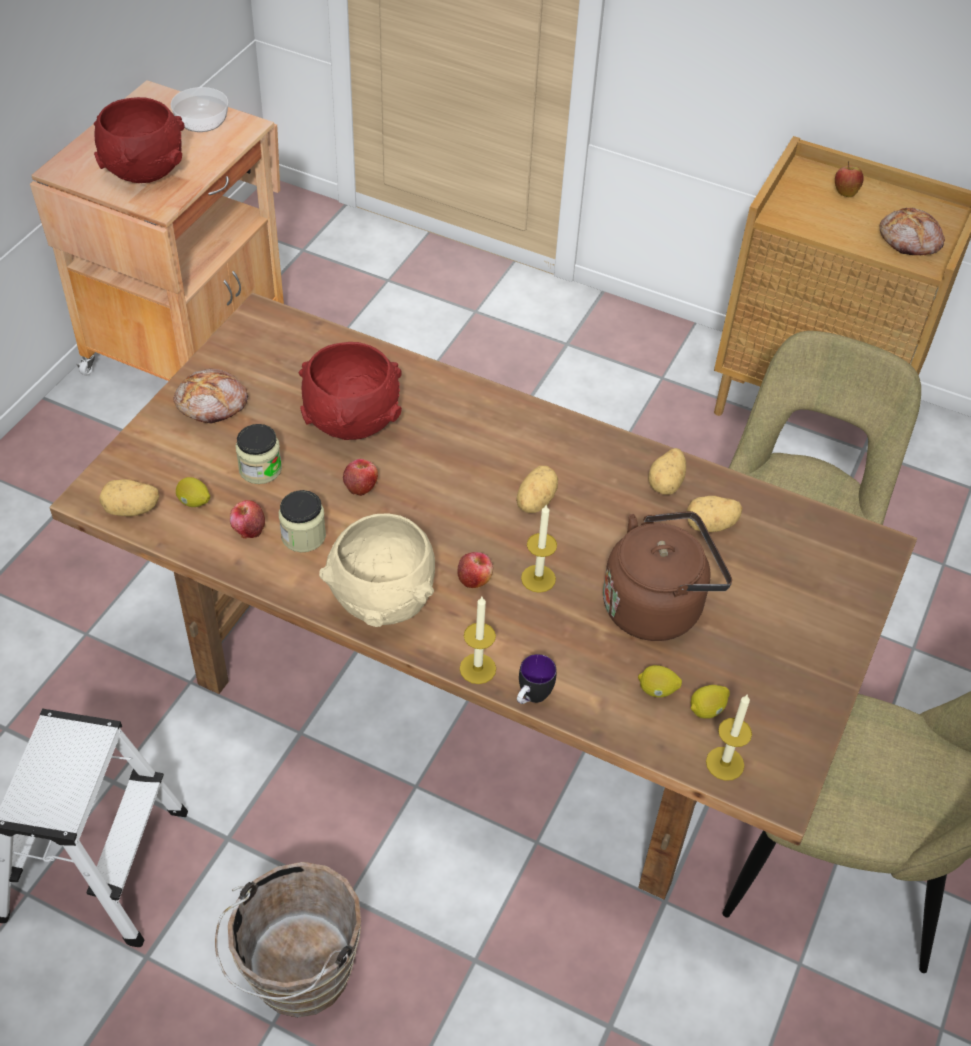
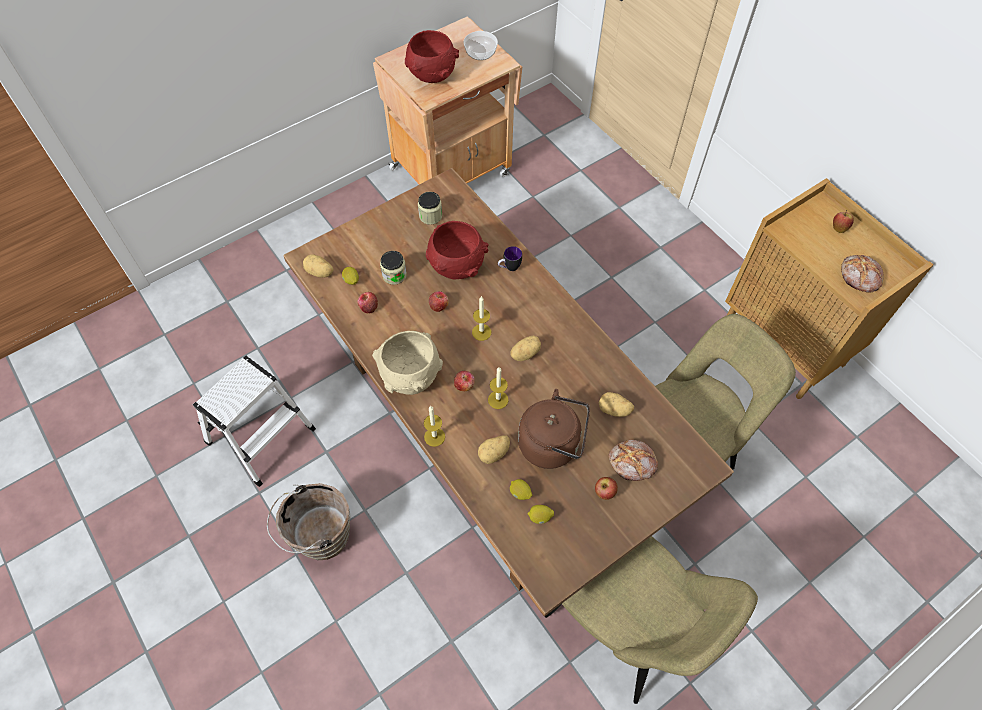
camera: 30 degrees right, 10 degrees up
(212, 404) = (392, 227): bread -> bread (632, 463)
(303, 536) = (393, 322): jar -> jar (430, 216)
(531, 698) = (451, 466): mug -> mug (509, 268)
(667, 483) = (605, 374): potato -> potato (494, 453)
(725, 763) = (529, 552): candle -> candle (481, 332)
(772, 637) = (604, 492): none -> apple

